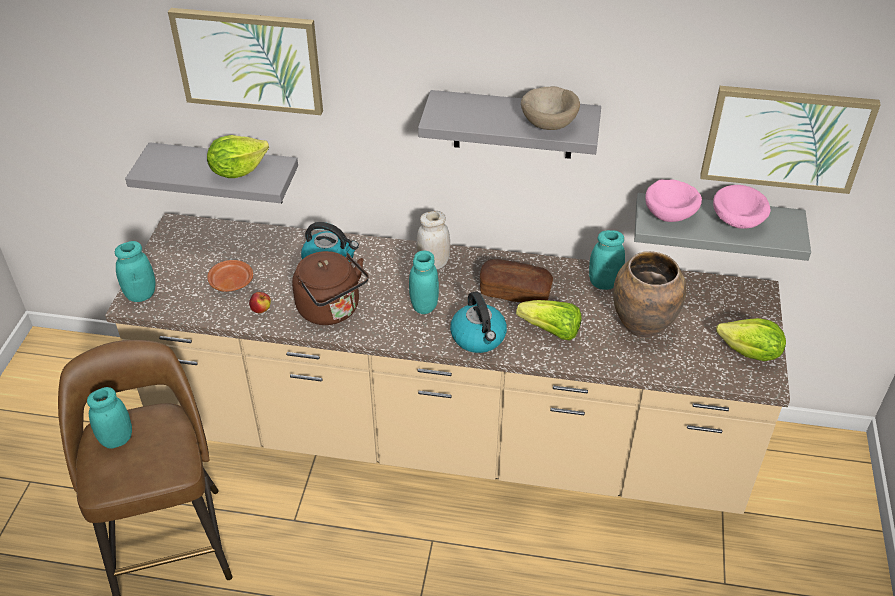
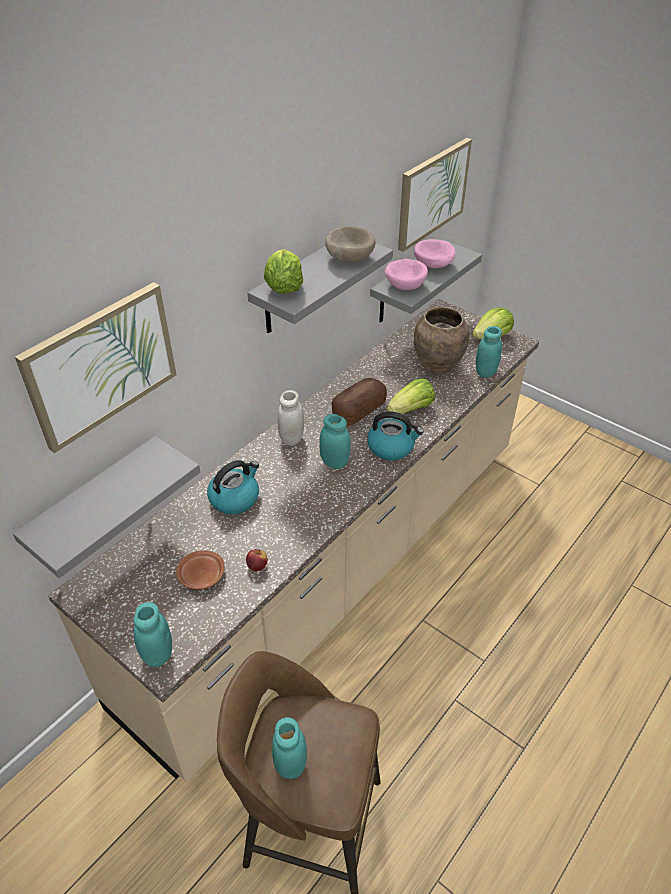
camera: 60 degrees left, 0 degrees up
(237, 170) = (134, 480): lettuce -> lettuce (284, 287)
(332, 310) = (296, 519): brown kettle -> none
(604, 283) = (383, 365): turquoise jar -> turquoise jar (485, 372)

